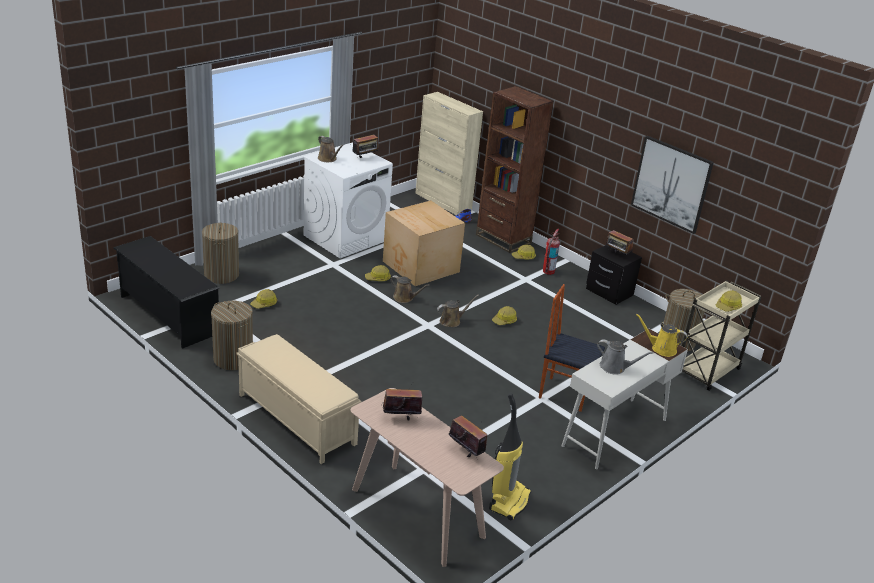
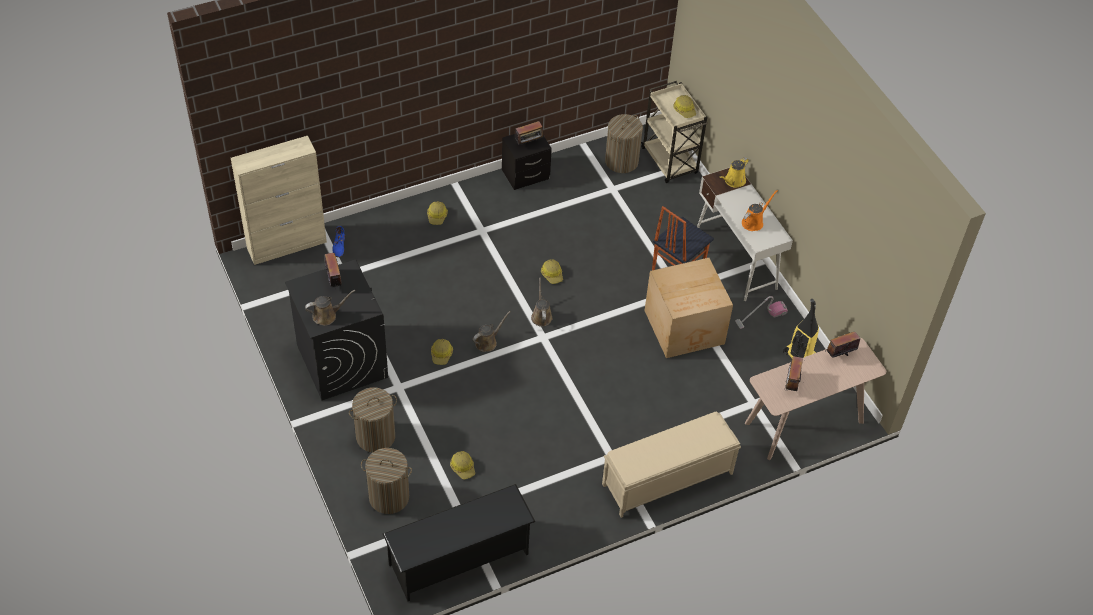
camera: 70 degrees left, 20 degrees up
(233, 359) = (558, 513): laundry basket -> laundry basket (375, 436)
(346, 238) = (341, 361): white washing machine -> black washing machine
(420, 267) = (429, 310): cardboard box -> cardboard box (685, 327)
(503, 239) = (394, 220): brown bookcase -> none
(547, 460) = (760, 317): none -> vacuum cleaner
(548, 271) = (472, 207): fire extinguisher -> none
(615, 368) = (754, 222): grey watering can -> orange watering can
(671, 184) = (552, 57): picture -> none

